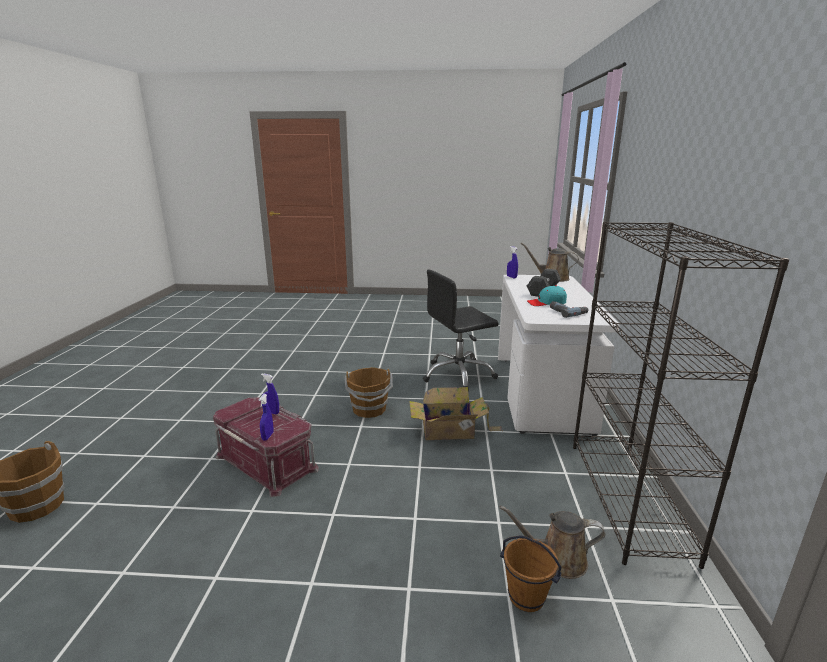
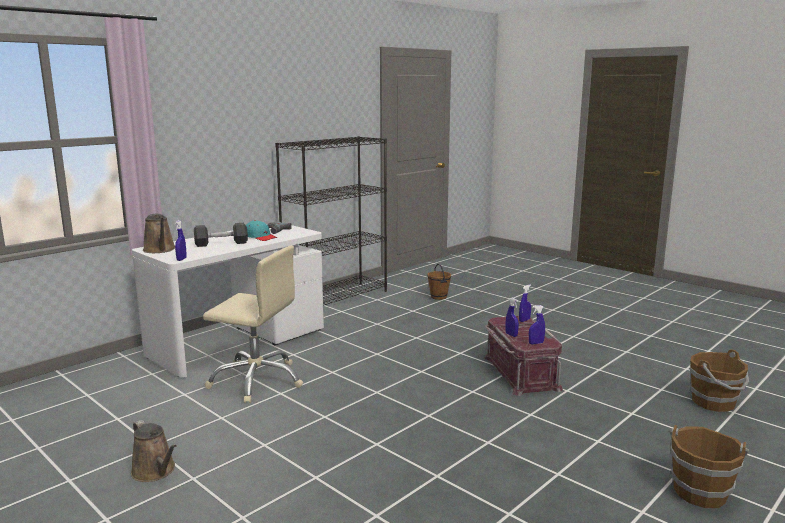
camera: 140 degrees left, 5 degrees down
(240, 407) = (536, 343): none -> blue spray bottle
(369, 410) = (395, 380): brown bucket -> brown bucket (700, 491)
(450, 431) = (360, 346): cardboard box -> none
(458, 375) = (257, 380): black office chair -> beige office chair
(557, 559) = (409, 298): brown watering can -> brown watering can (155, 471)

